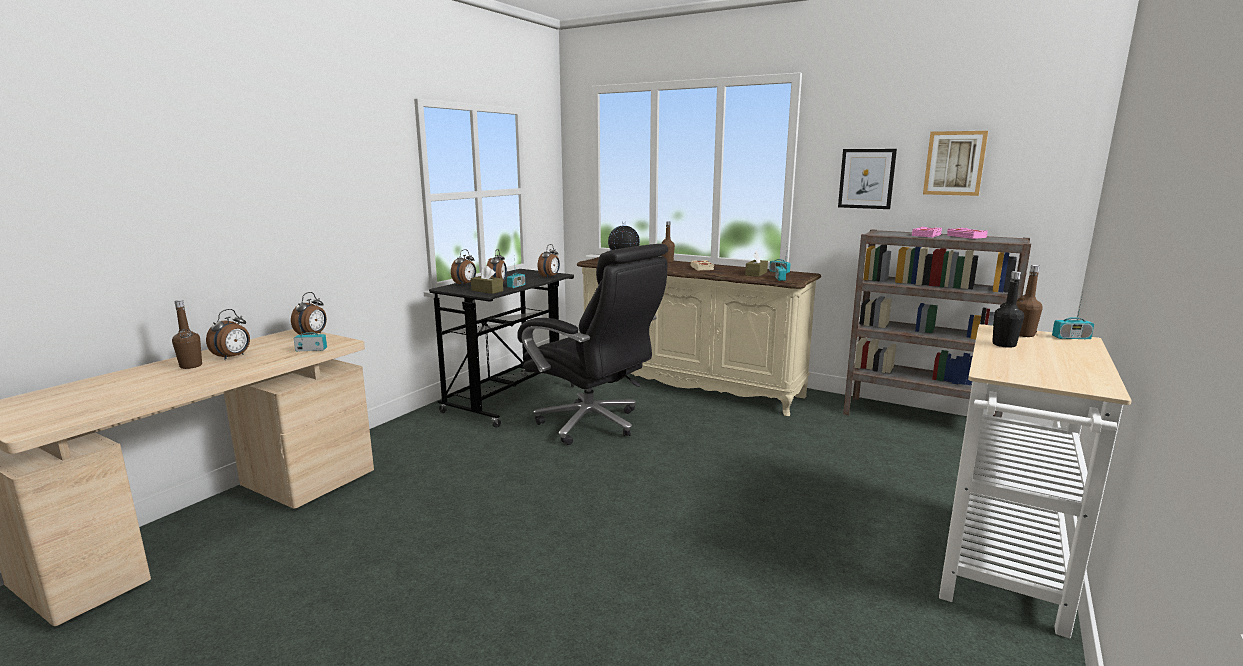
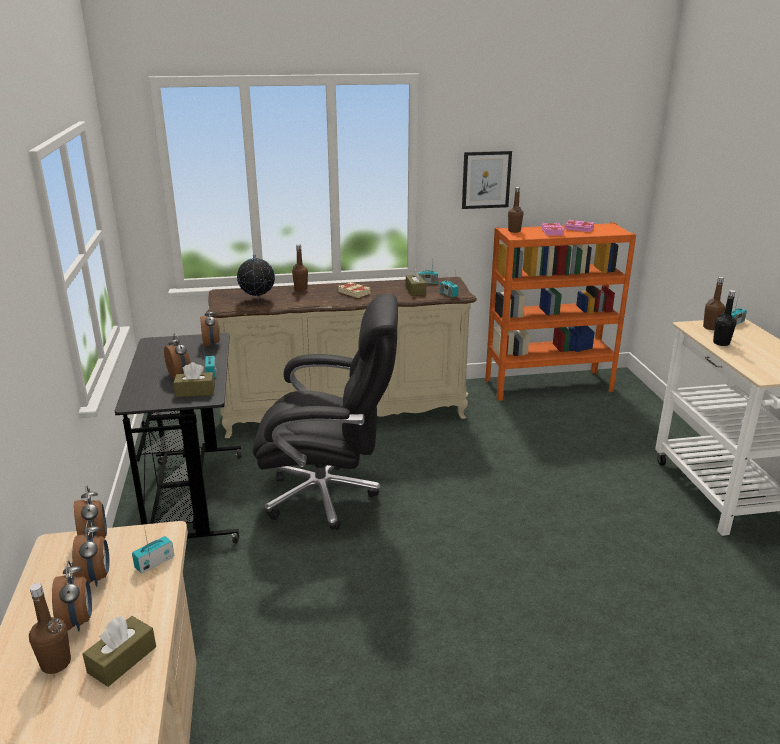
camera: 40 degrees left, 10 degrees up
(211, 374) = (122, 659): none -> brown tissue box
(465, 284) = (141, 387): alarm clock -> alarm clock (96, 578)
(885, 232) = (514, 231): none -> brown bottle
(919, 419) = (548, 385): grey bookcase -> orange bookcase
(954, 163) = (558, 162): picture -> none

